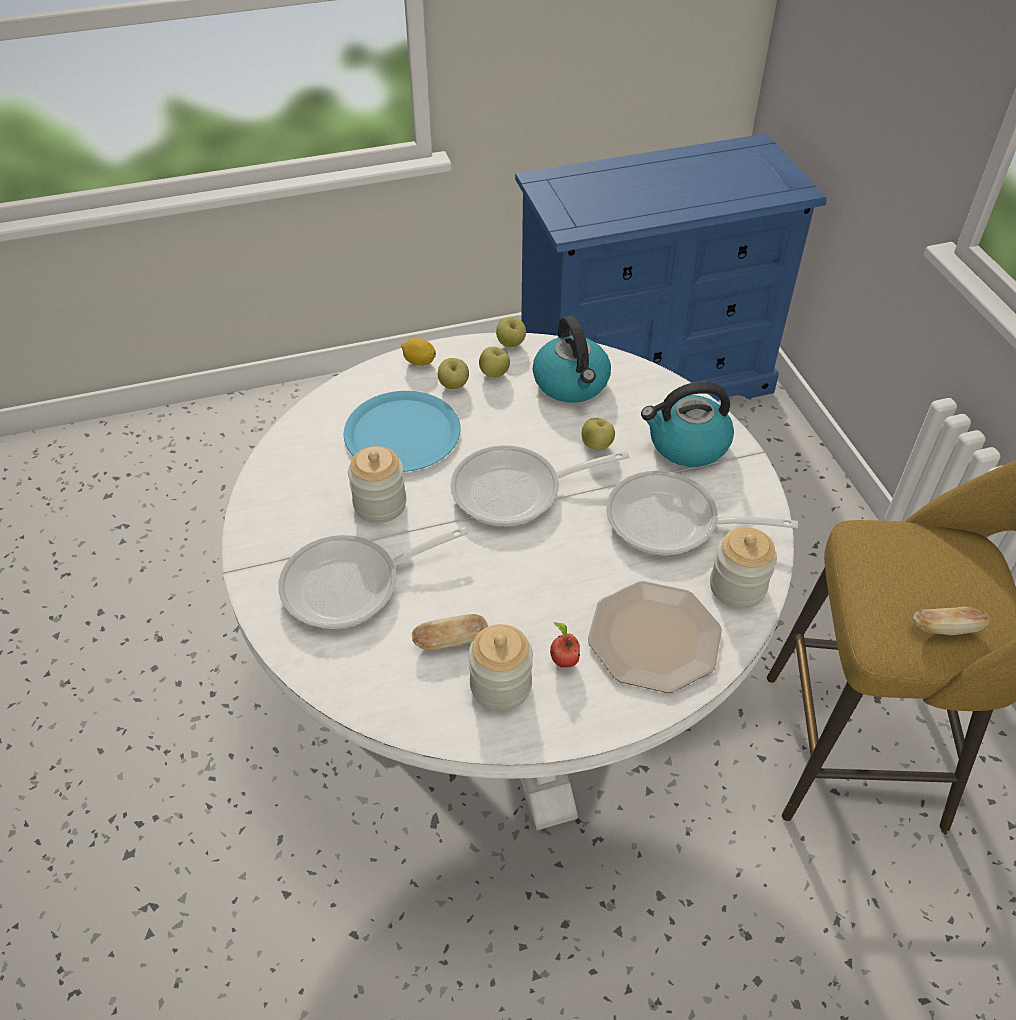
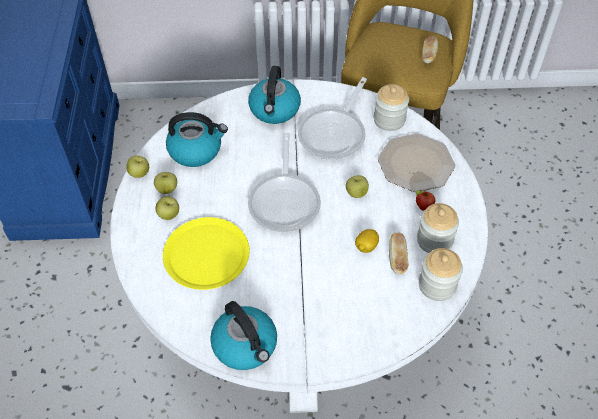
camera: 75 degrees left, 5 degrees up
(272, 501) = (246, 345): none -> kettle
(352, 585) = (340, 305): frying pan -> none
(380, 504) = (271, 278): jar -> jar (437, 285)
(402, 433) = (206, 254): blue plate -> yellow plate
(419, 362) = (133, 231): lemon -> lemon (366, 246)
(597, 445) = (259, 151): apple -> apple (356, 193)

